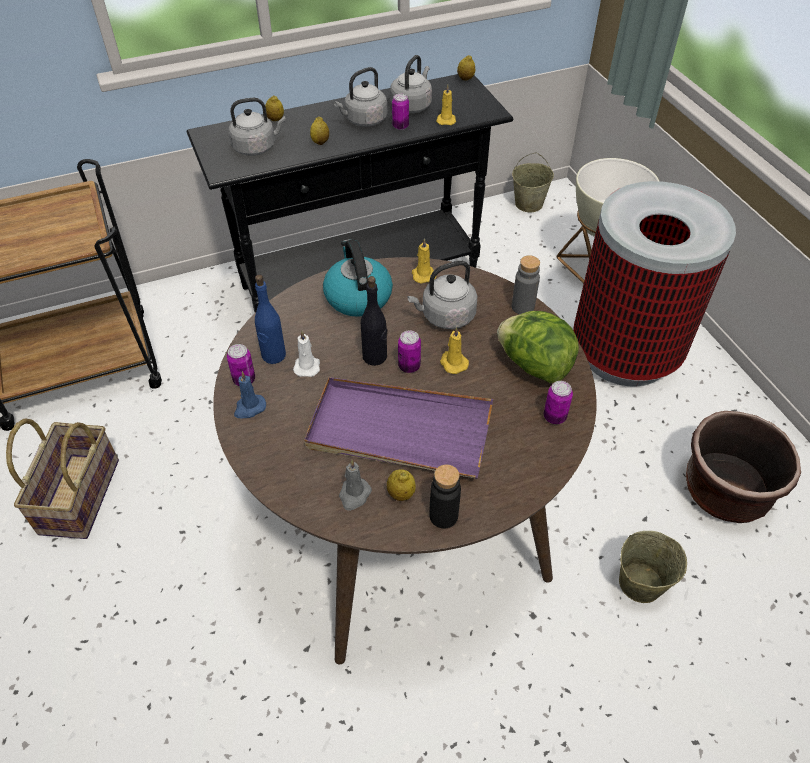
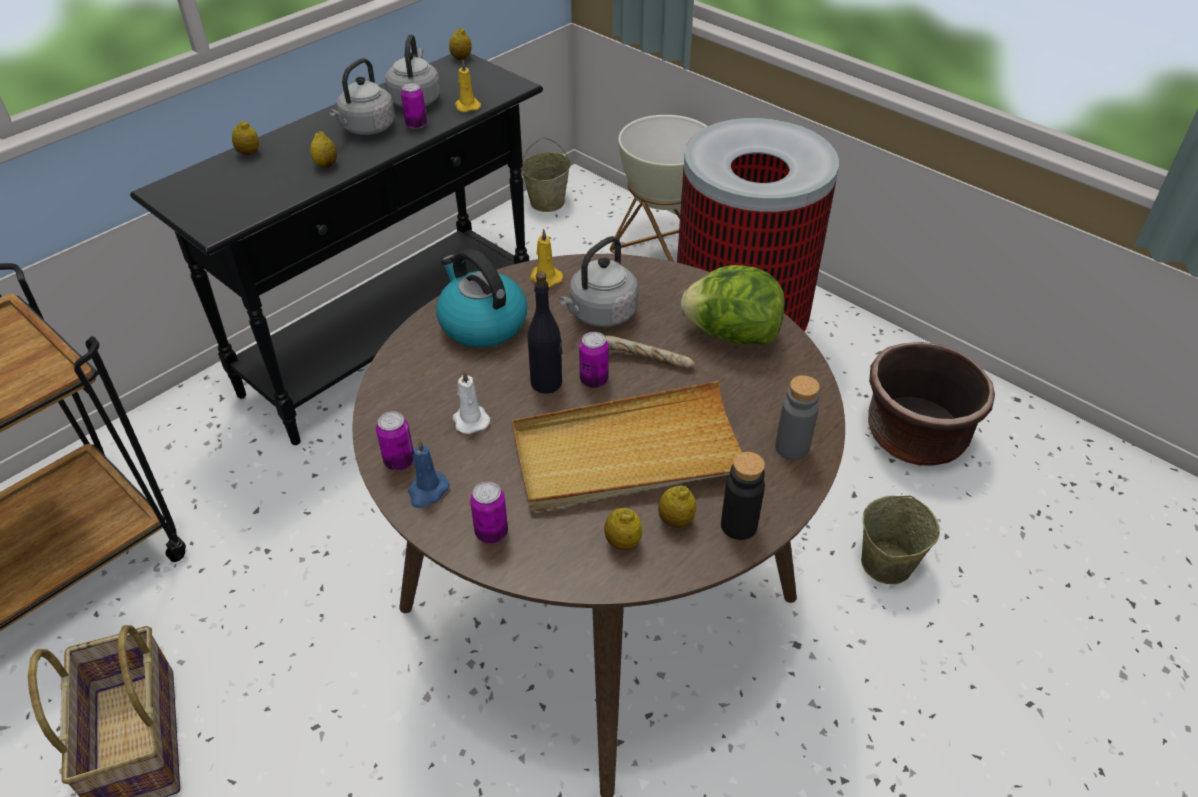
camera: 25 degrees left, 5 degrees down
(257, 147) = (244, 190): grey kettle -> none
(273, 355) = (419, 421): blue bottle -> none
(354, 495) = (622, 542): grey candle -> lemon
(399, 431) = (628, 453): purple tray -> beige tray
(453, 363) = (641, 360): yellow candle -> bread
(522, 307) = (679, 279): grey bottle -> grey bottle (792, 448)
(554, 417) = (788, 380): can -> can (491, 533)

